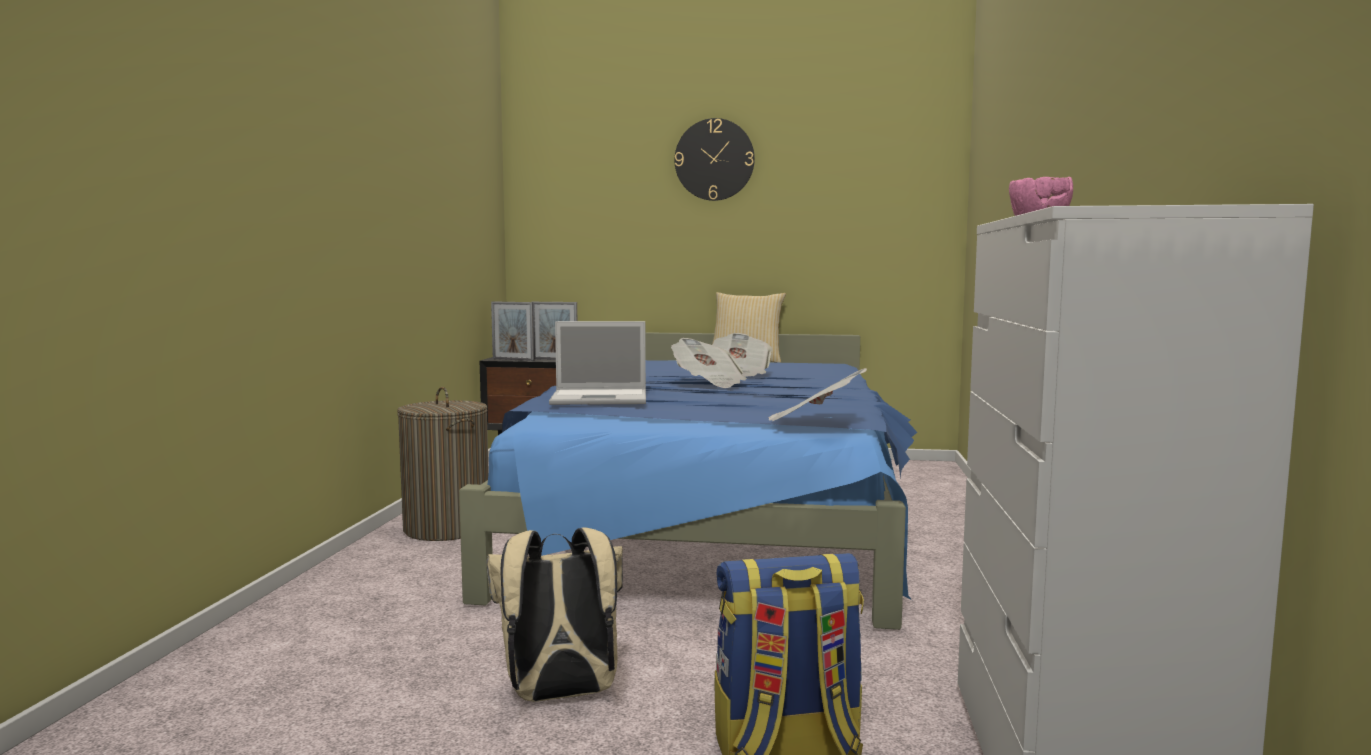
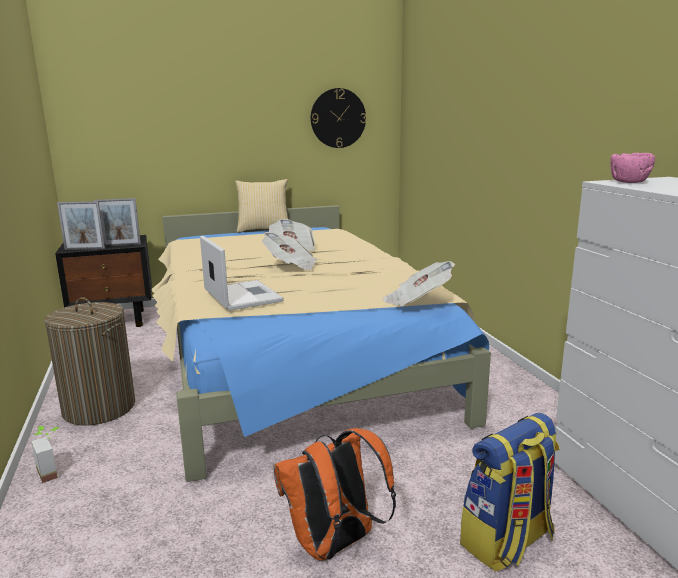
camera: 25 degrees left, 10 degrees up
(351, 569) = (53, 471): none -> potted plant
(560, 695) = (334, 546): beige backpack -> orange backpack
(601, 398) = (241, 295): laptop -> laptop turned 90 degrees counterclockwise
(714, 160) = (226, 77): wall clock -> wall clock (338, 118)
(714, 514) = (291, 353): blue bed -> beige bed

